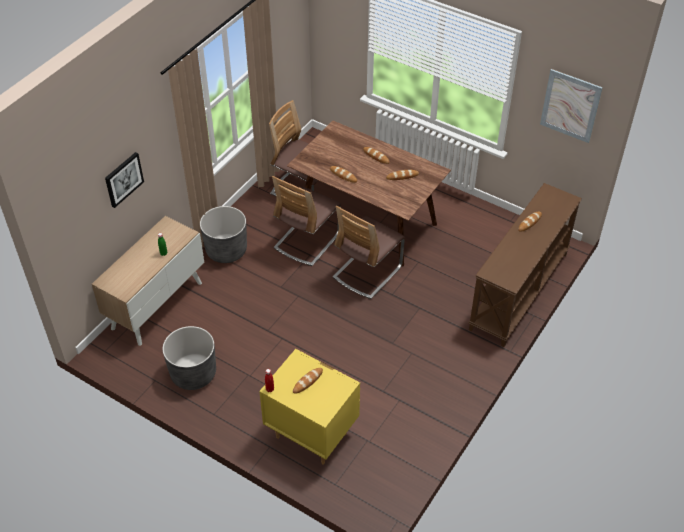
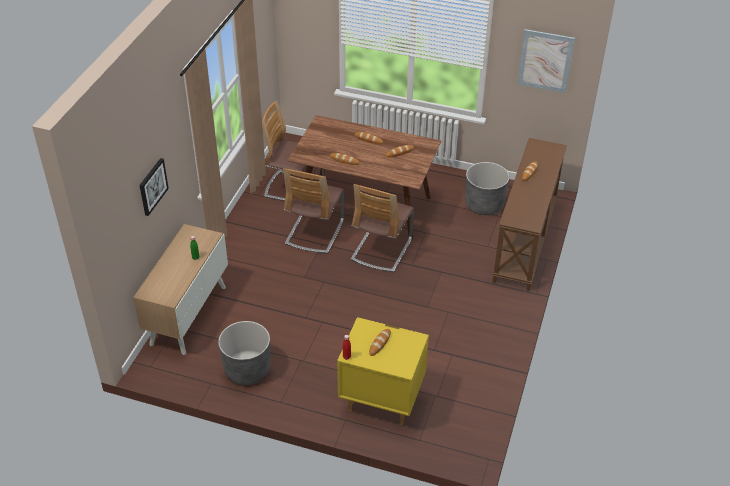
camera: 15 degrees left, 5 degrees down
(226, 250) = (239, 254): grey planter -> grey planter (484, 204)

